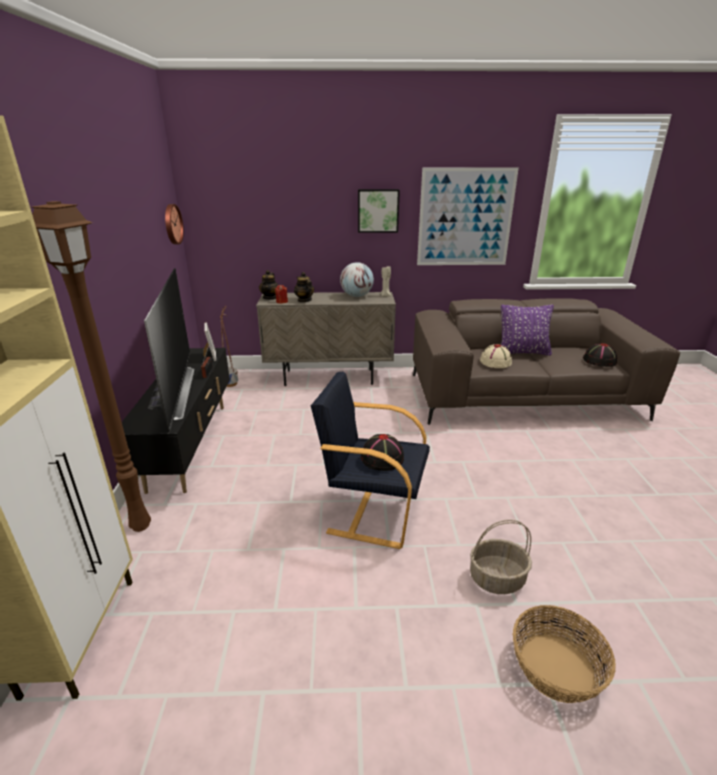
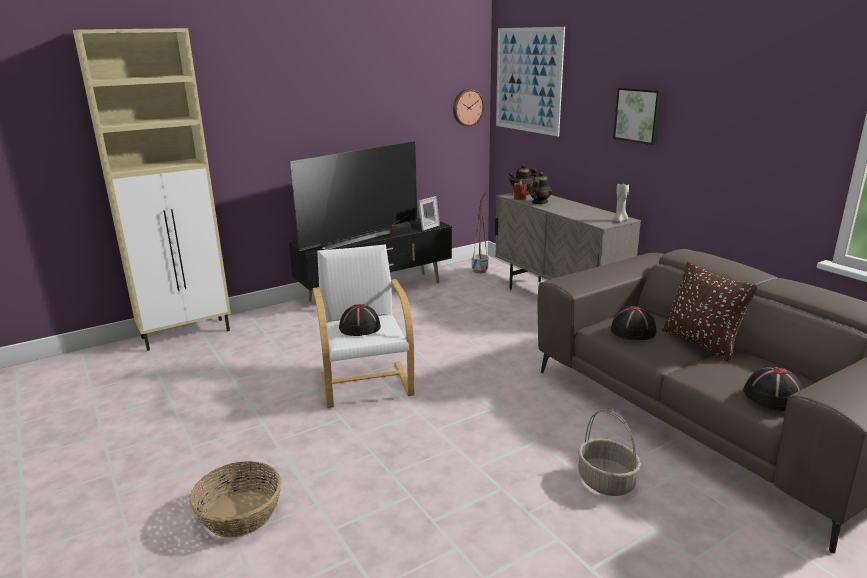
camera: 60 degrees right, 5 degrees down
(140, 524) = (279, 312): brown floor lamp -> none
(356, 296) = (592, 213): globe -> none
(372, 510) = (366, 383): black armchair -> white armchair
(465, 218) = (739, 138): picture -> picture (528, 80)
(496, 361) = (633, 331): beige hat -> black hat
(497, 578) = (326, 464): basket -> basket (606, 482)
(522, 352) = (701, 343): purple pillow -> brown pillow

